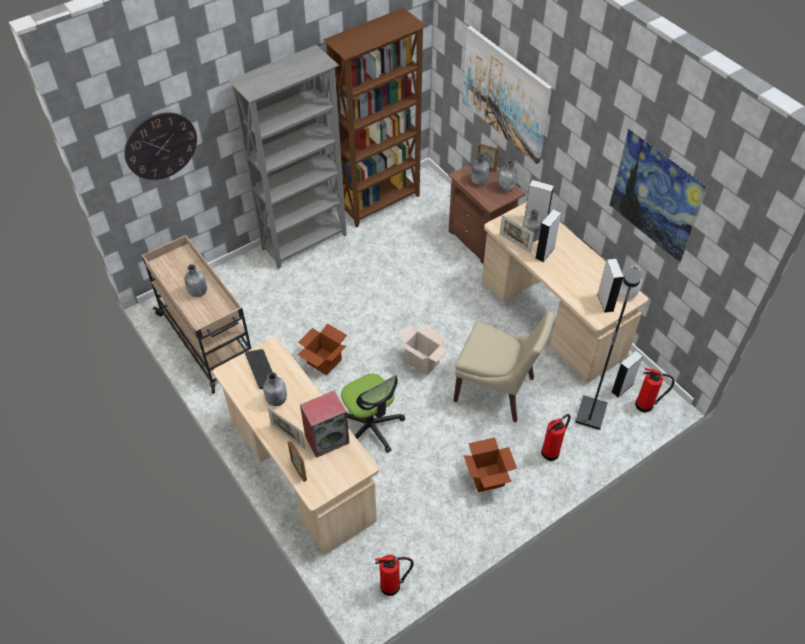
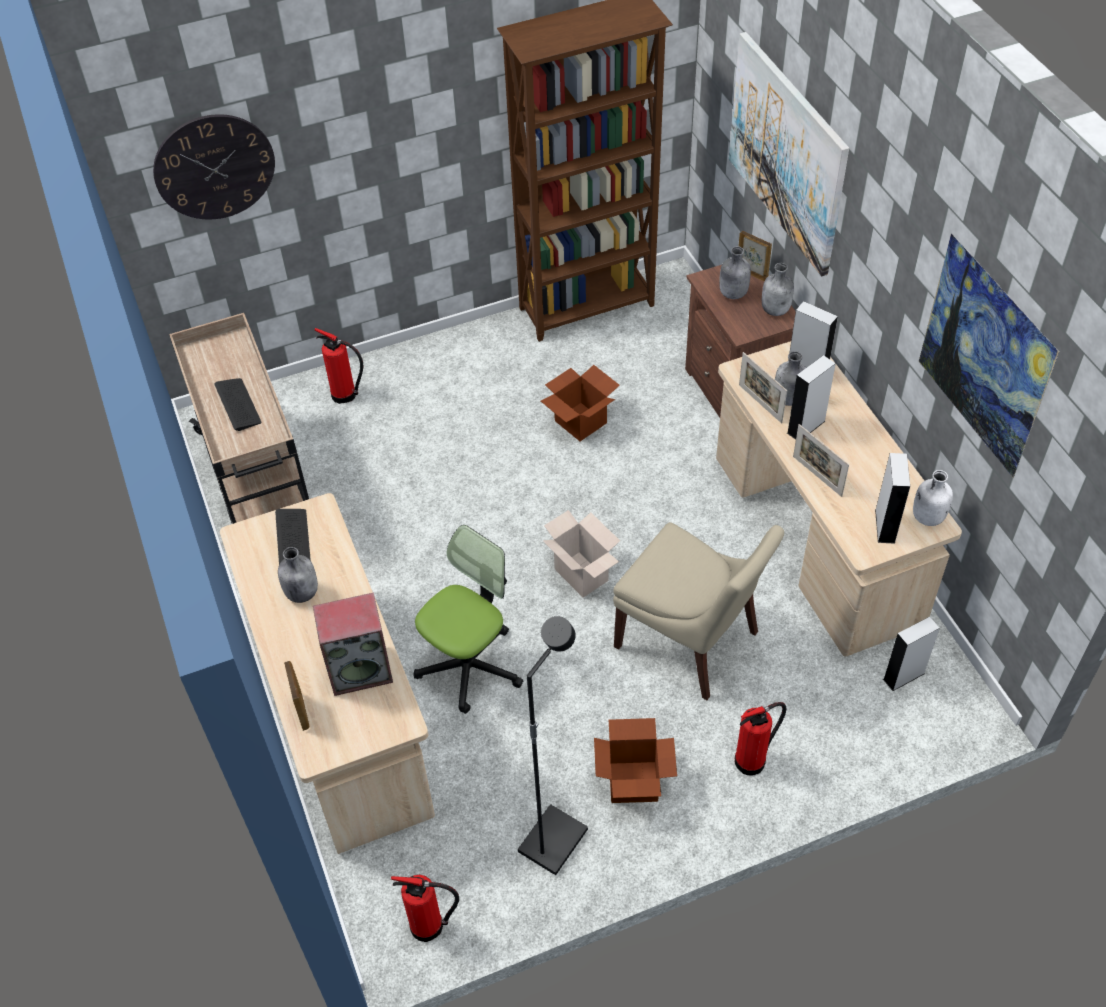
camera: 15 degrees right, 0 degrees up
(198, 292) = (238, 405): grey bottle -> keyboard
(288, 436) = (301, 654): picture frame -> picture frame (817, 476)
(305, 242) = (452, 353): grey bookcase -> none
(324, 361) = (427, 547): cardboard box -> cardboard box (581, 422)
(371, 428) = (469, 665): office chair -> office chair turned 120 degrees counterclockwise
(590, 413) = (836, 708): black floor lamp -> black floor lamp (552, 839)
(646, 405) = (937, 713): fire extinguisher -> fire extinguisher (346, 395)

